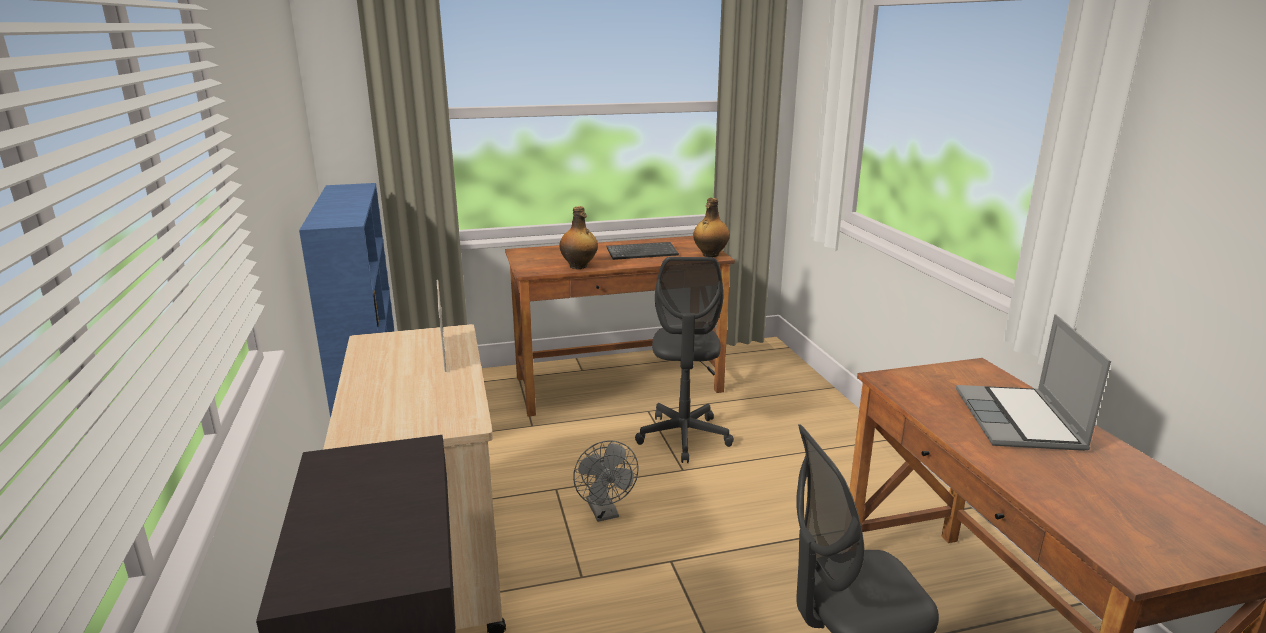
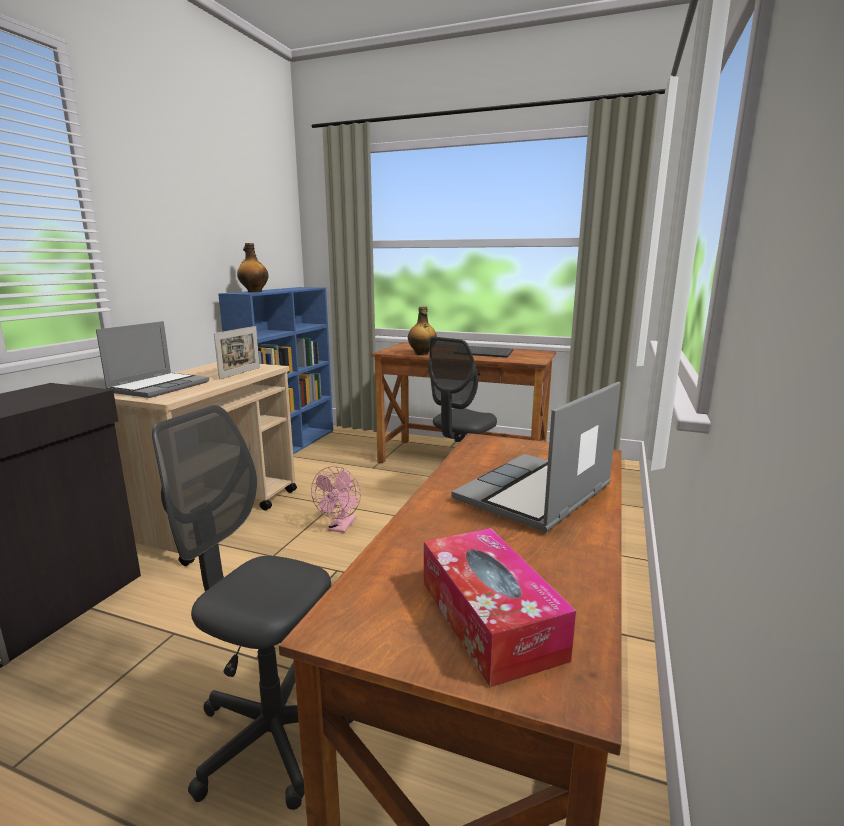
camera: 35 degrees right, 5 degrees down
(397, 407) = (159, 387): none -> laptop
(605, 513) = (340, 527): grey fan -> pink fan
(710, 255) = (532, 360): bottle -> bottle (254, 291)
(1173, 522) = (489, 618): none -> tissue box

